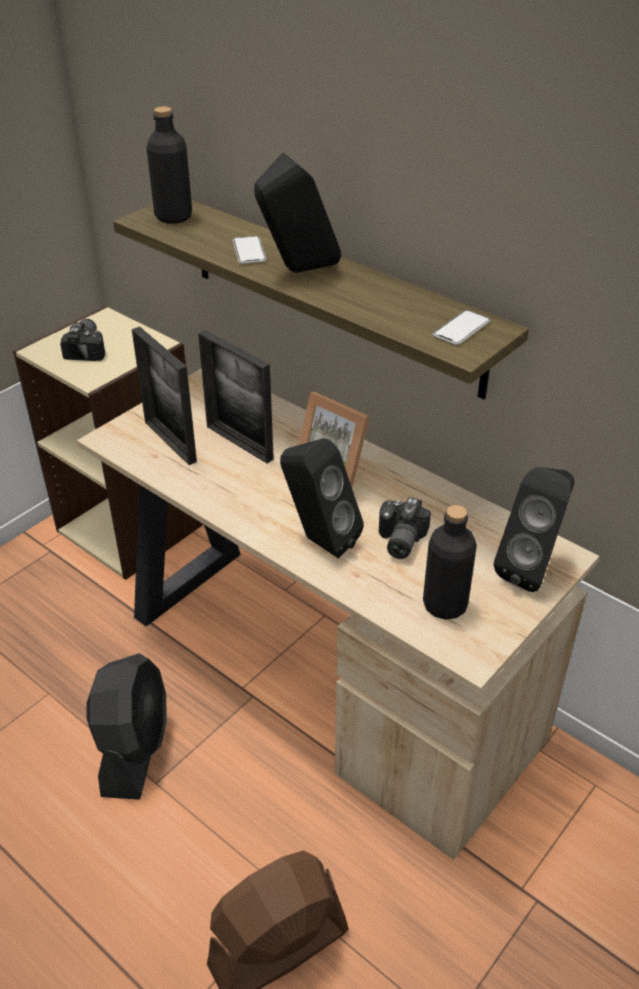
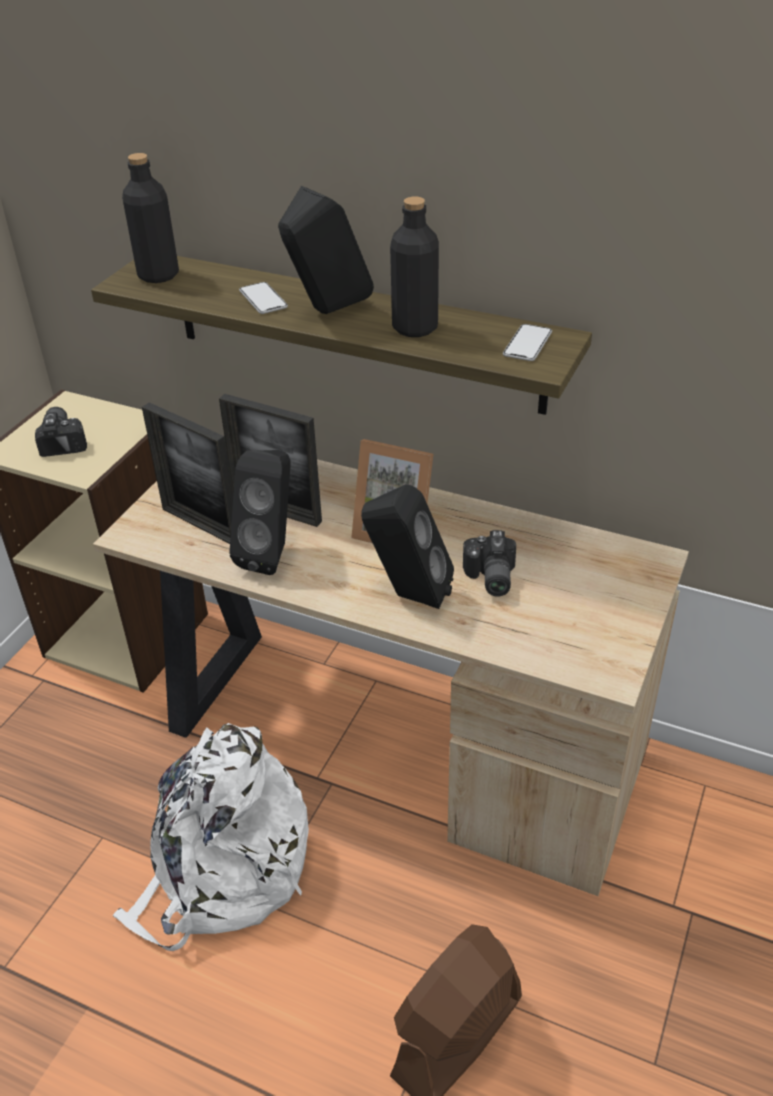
camera: 15 degrees left, 0 degrees up
(134, 748) = (223, 871): black fan -> white backpack
(445, 605) = (564, 633): black bottle -> black bottle (415, 328)
(531, 569) = (631, 578): black speaker -> black speaker (272, 554)

